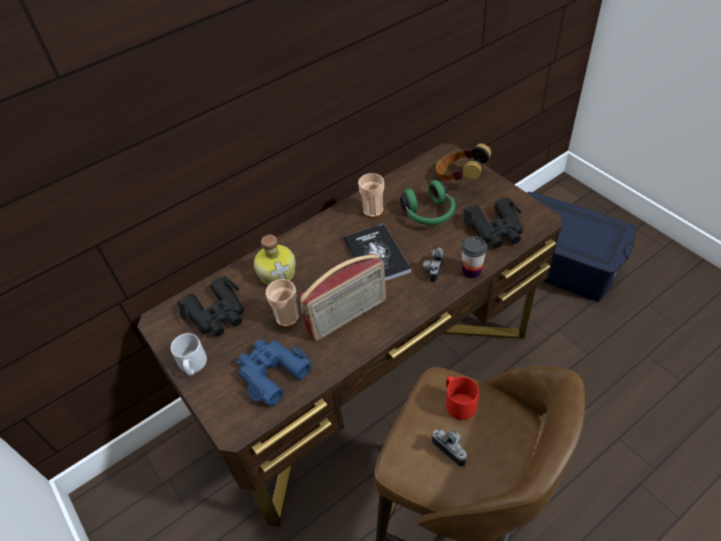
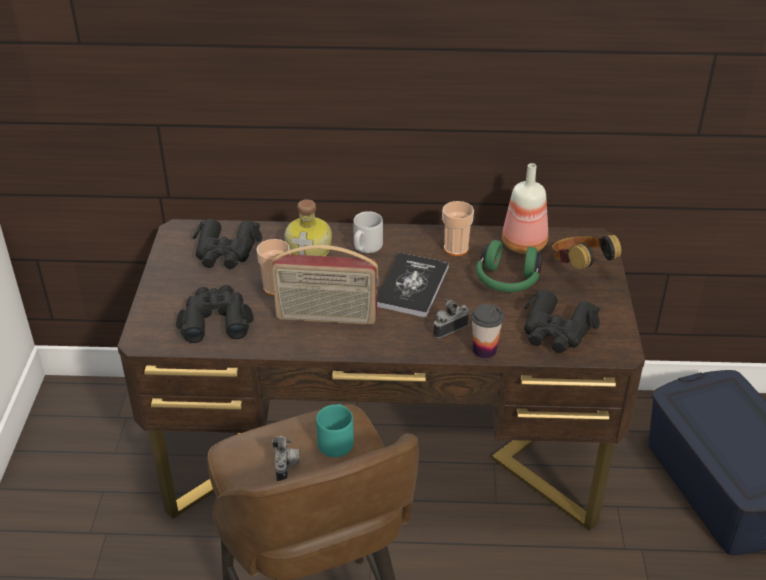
camera: 35 degrees right, 10 degrees down
(193, 365) = (166, 277): grey mug -> grey mug (366, 247)
(271, 373) = (215, 320): blue binoculars -> black binoculars
(410, 181) = (524, 244): none -> bottle
(458, 403) = (336, 441): red mug -> turquoise mug

